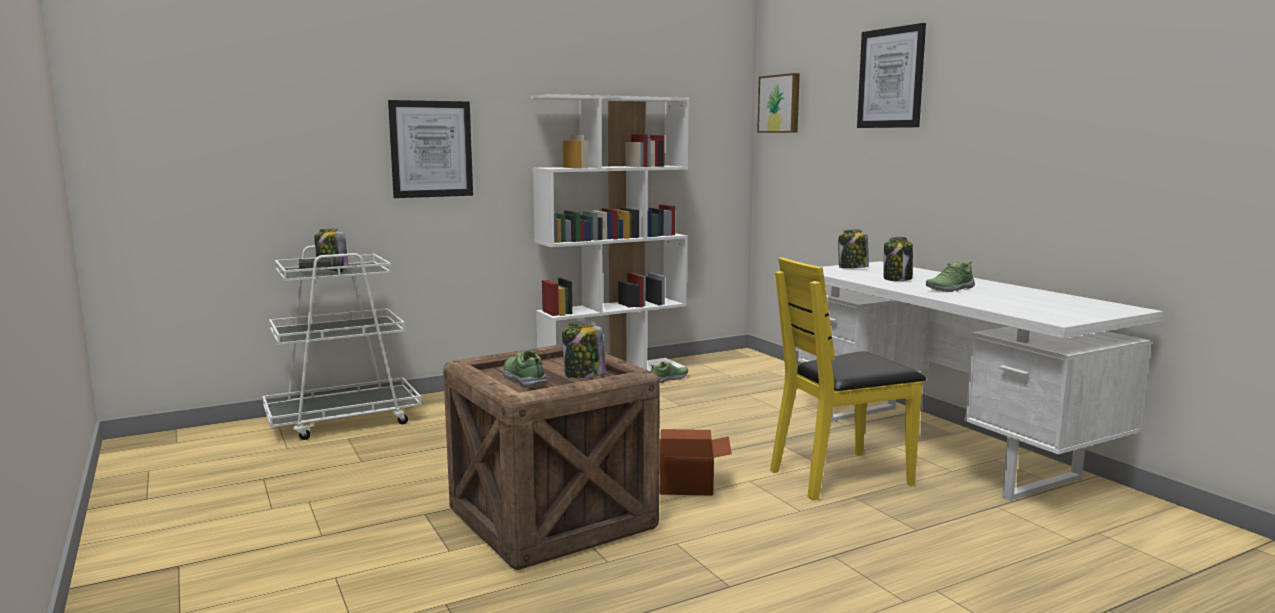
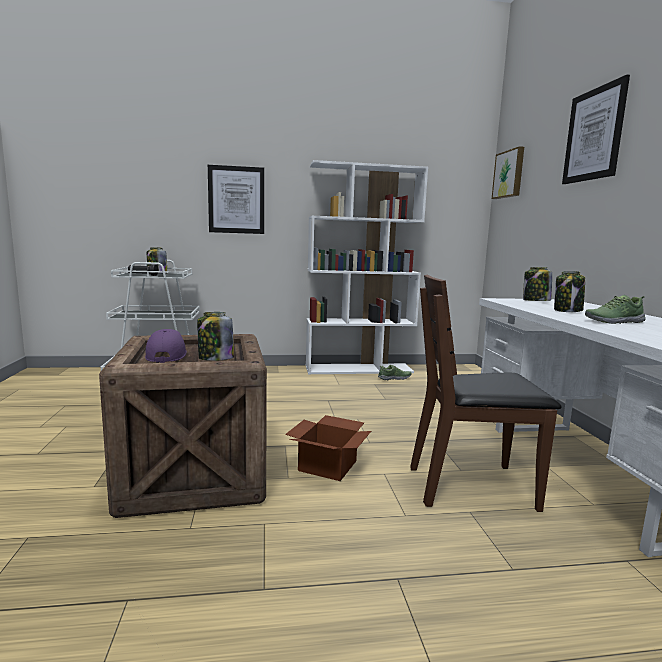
camera: 20 degrees right, 0 degrees up
(524, 379) = (166, 355): shoe -> purple cap
(840, 476) = (472, 486): yellow chair -> brown chair

